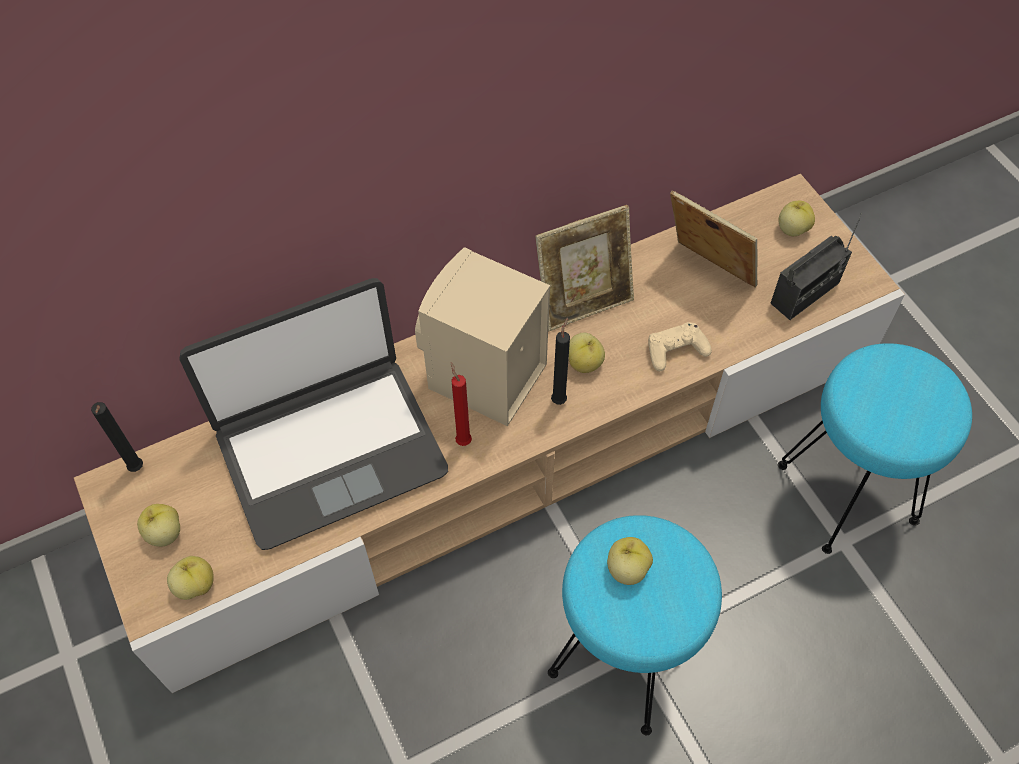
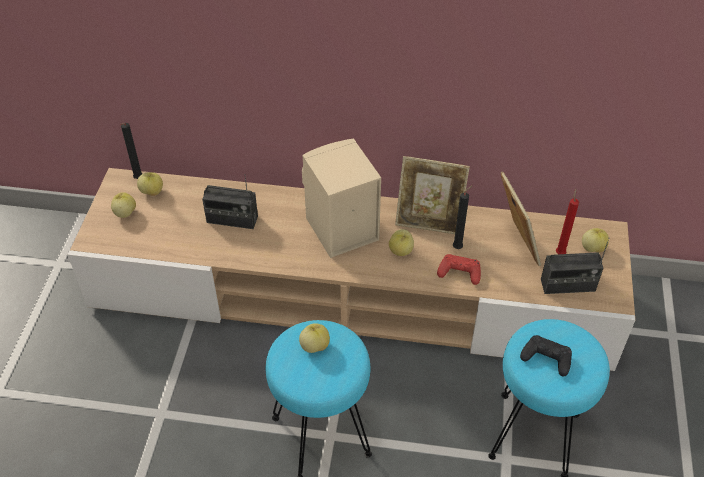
camera: 35 degrees right, 10 degrees down
(195, 585) = (118, 243): apple -> apple (152, 191)
(330, 450) = (232, 219): laptop -> radio
(462, 439) = (301, 251): red candle -> red candle (560, 252)
(559, 399) = (371, 260): black candle -> black candle (458, 247)
(676, 350) = (459, 272): beige game controller -> red game controller
(892, 408) = (546, 358): none -> black game controller

